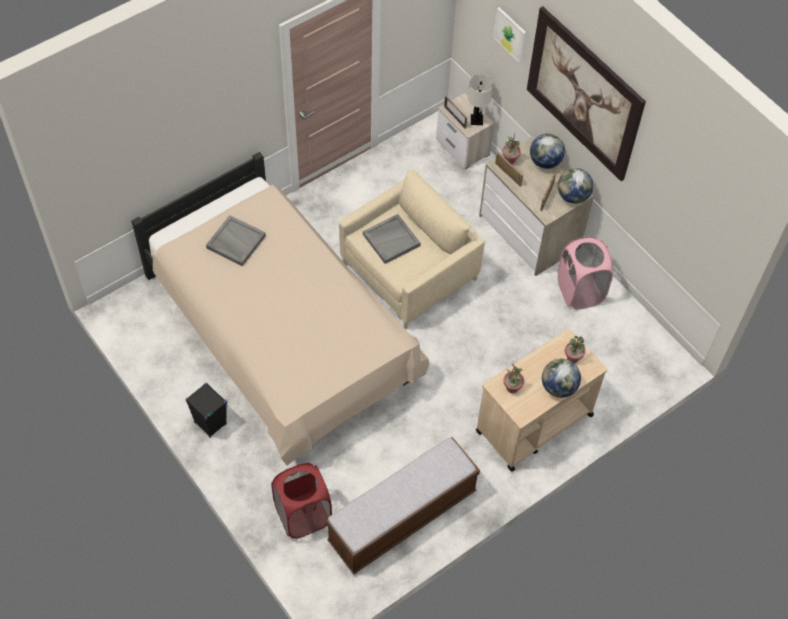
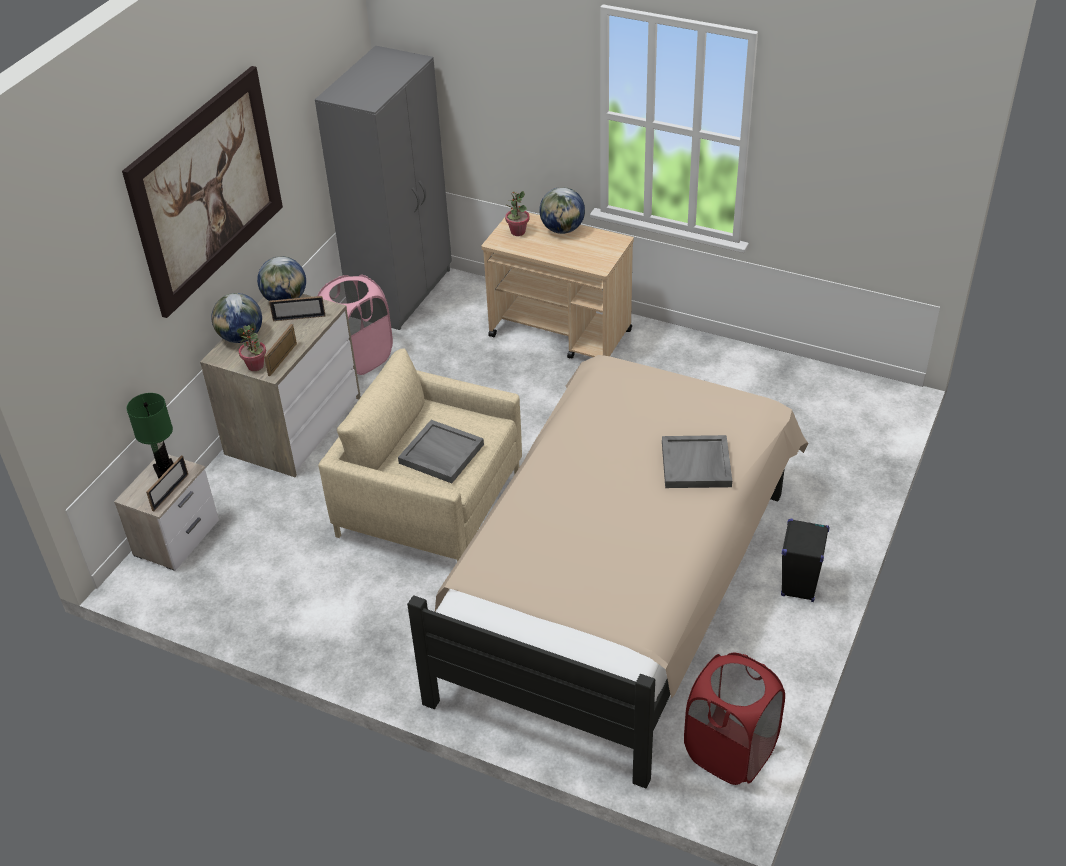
camera: 115 degrees left, 15 degrees down
(235, 242) = (579, 571): grey tray -> grey tray (696, 465)
(303, 516) = (827, 452): red laundry basket -> red laundry basket (730, 752)
(402, 517) = (754, 381): bench -> none
(476, 120) = (165, 469): white table lamp -> green table lamp
(510, 34) = (111, 295): picture -> none
(512, 388) = (591, 256): potted plant -> none
(645, 347) = (402, 292): none -> grey wardrobe

